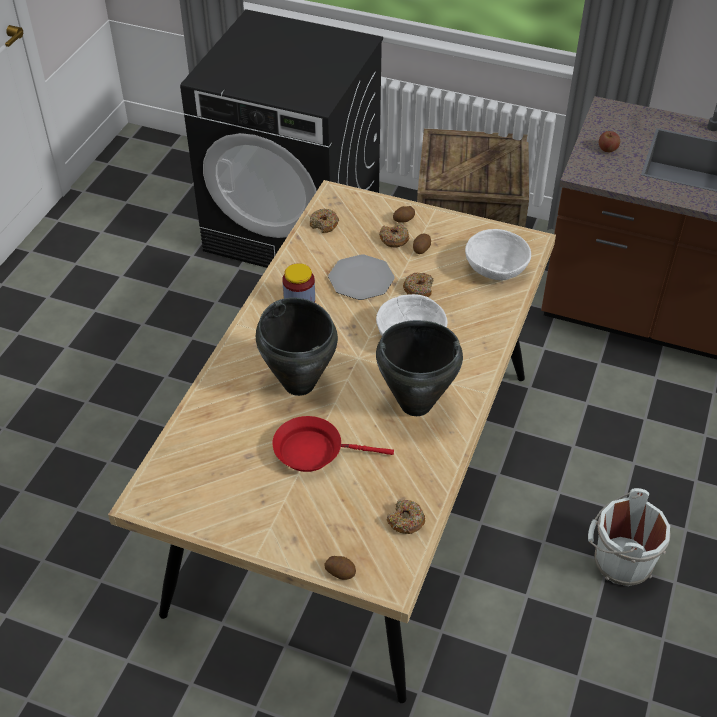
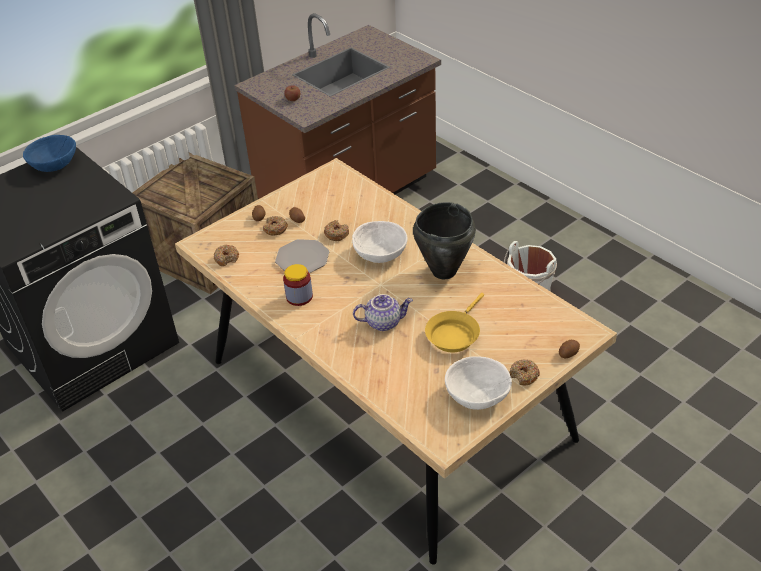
camera: 60 degrees left, 5 degrees down
(299, 383) = (383, 322): black cooking pot -> teapot
(314, 451) = (454, 334): red frying pan -> yellow frying pan
(341, 43) = (54, 164): none -> blue bowl
(405, 521) = (542, 309): donut -> donut (524, 376)
(495, 268) = (345, 193): white bowl -> white bowl (477, 395)

